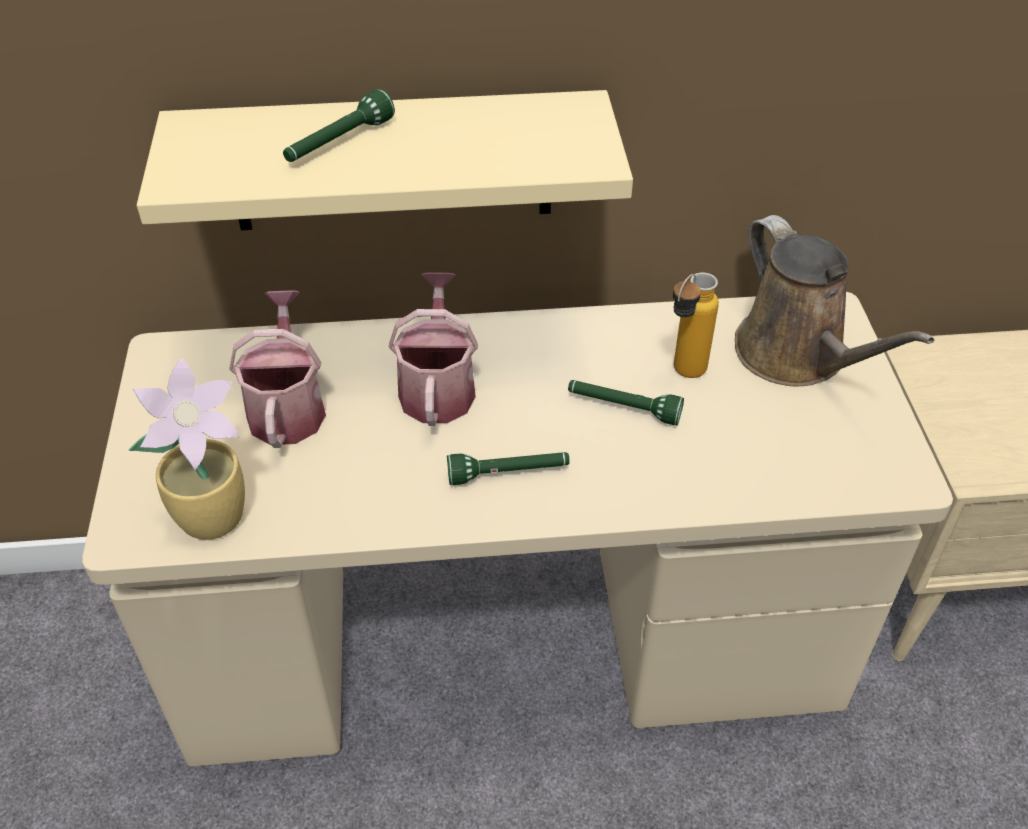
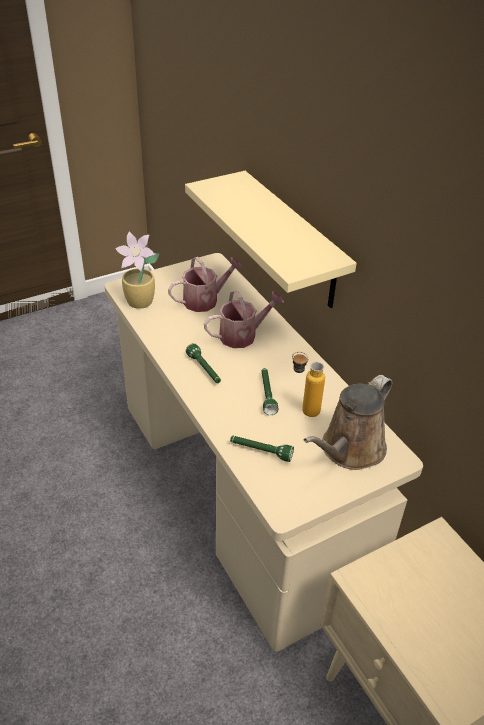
camera: 65 degrees right, 5 degrees down
(338, 143) = (254, 209): green flashlight -> green flashlight (260, 451)

